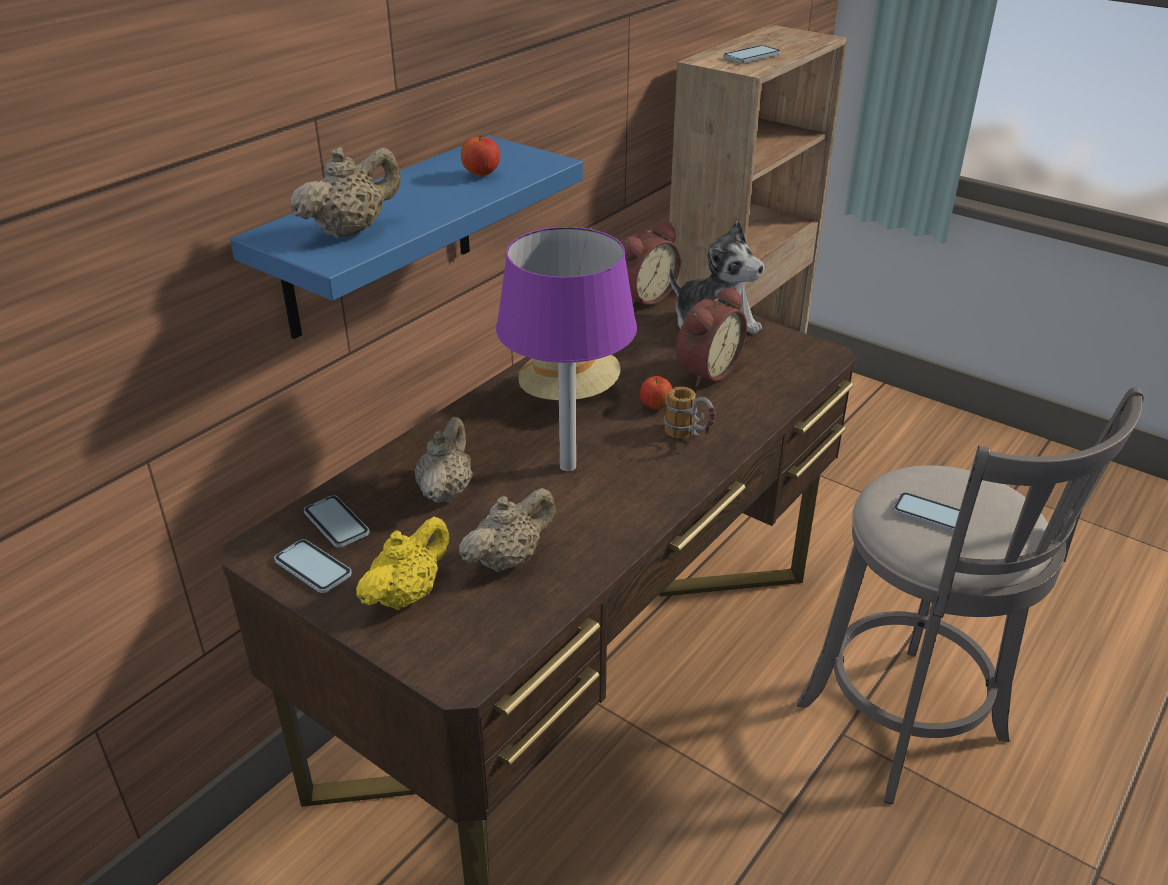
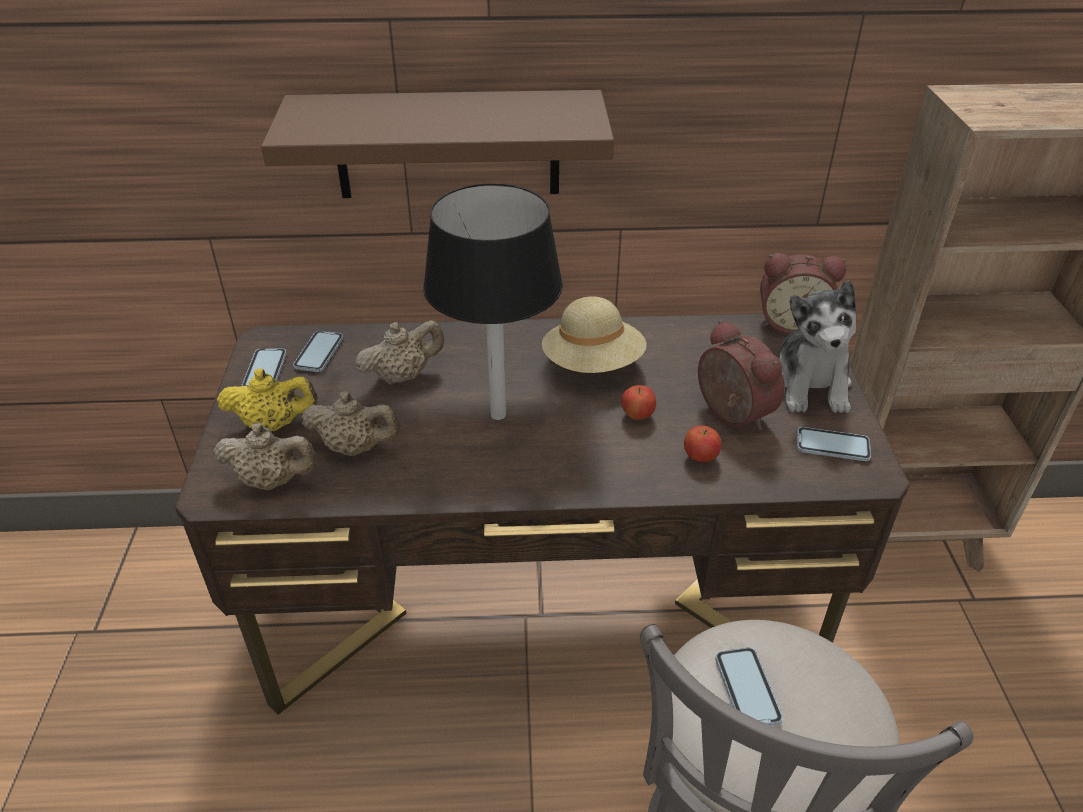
camera: 50 degrees right, 5 degrees up
(351, 230) = (345, 120): beige teapot -> beige teapot (273, 481)
(379, 237) = (447, 145): blue shelf -> brown shelf
(481, 174) = (514, 117): apple -> apple (700, 457)
(568, 466) = (498, 415): purple table lamp -> black table lamp
(689, 436) = (619, 456): mug -> none
(704, 371) = (729, 414): alarm clock -> alarm clock turned 120 degrees counterclockwise
(751, 56) = (1025, 106): phone -> phone (832, 446)

